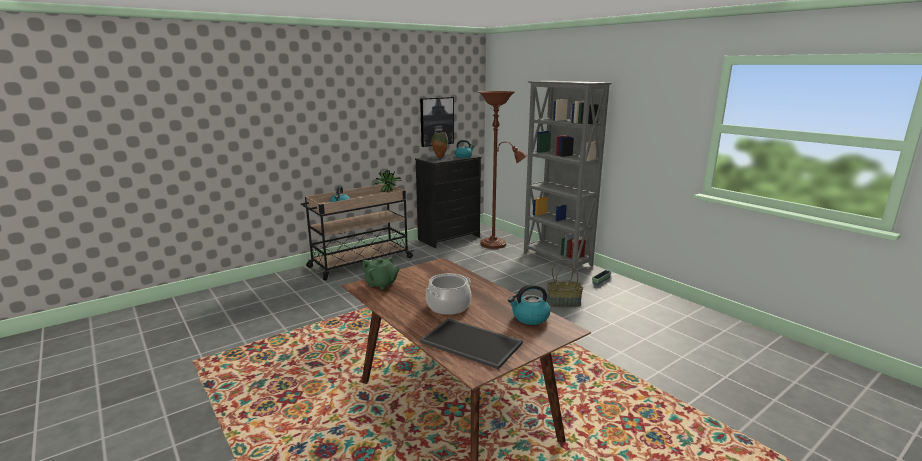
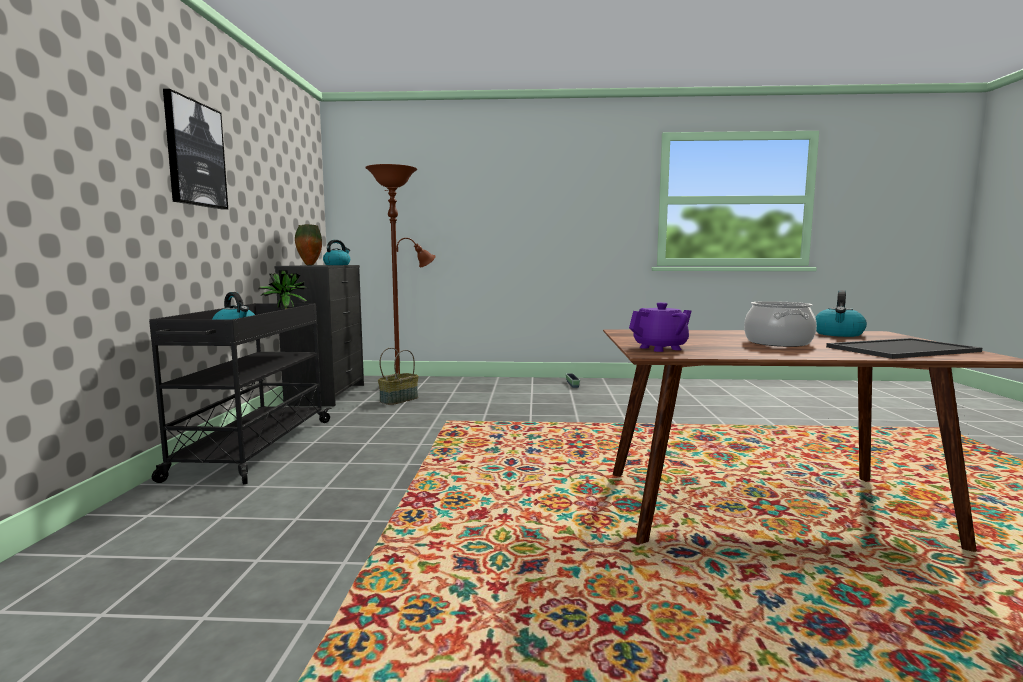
camera: 50 degrees left, 10 degrees down
(359, 263) = (254, 448): beige cart -> black cart
(381, 284) = (660, 348): green teapot -> purple teapot
(436, 121) = (288, 211): picture -> picture (195, 154)
(557, 259) = (496, 381): grey bookcase -> none
(563, 303) = (592, 405): basket -> basket (399, 399)

